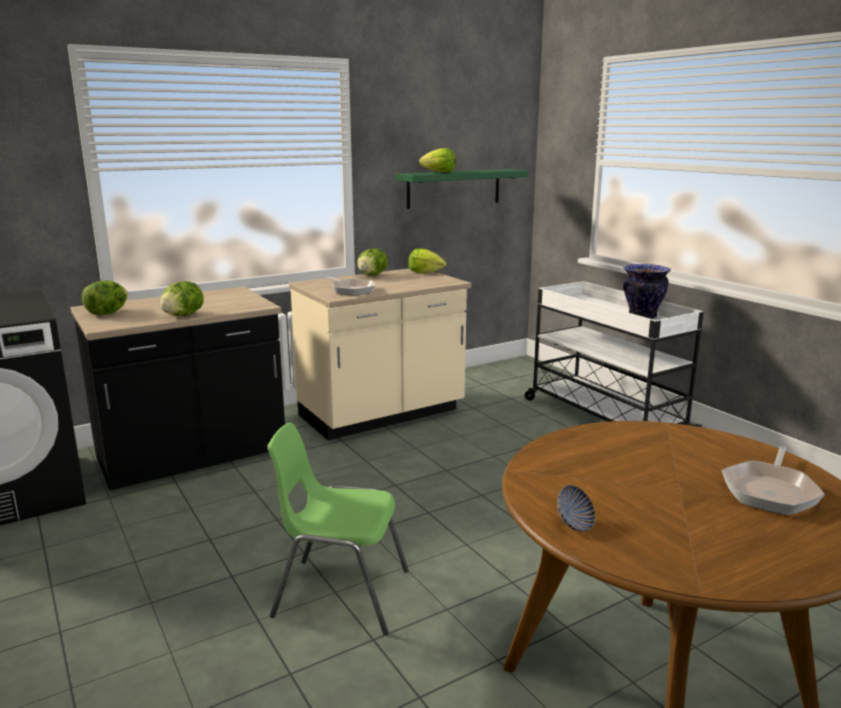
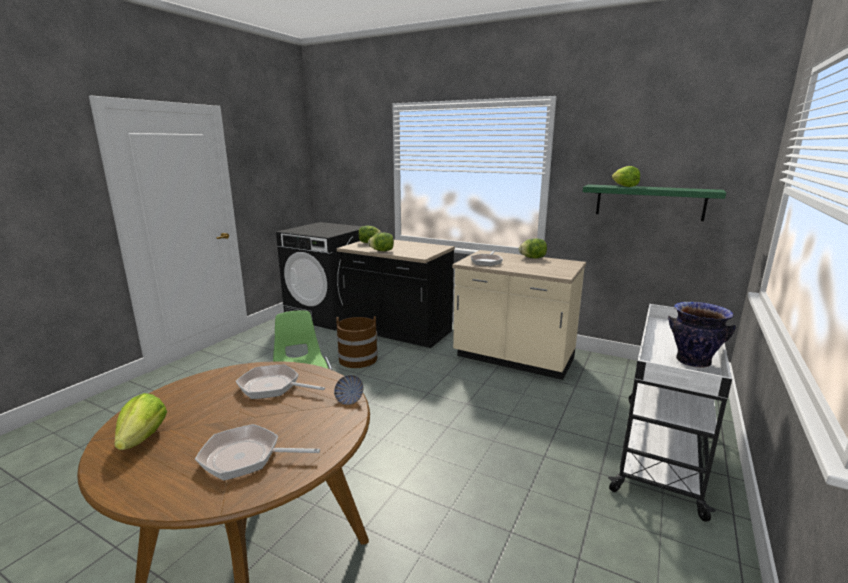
camera: 60 degrees right, 0 degrees up
(230, 508) = (358, 359): none -> brown bucket
(425, 272) = (571, 265): lettuce -> lettuce (143, 438)
(574, 524) = (178, 392): bowl -> bowl (349, 399)
(601, 461) = (273, 387): none -> frying pan

